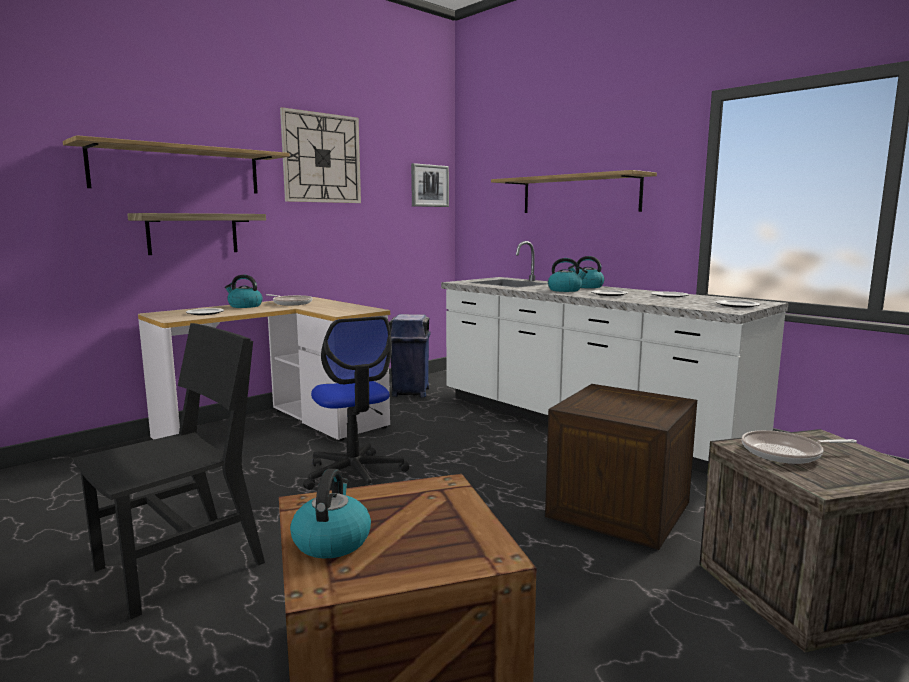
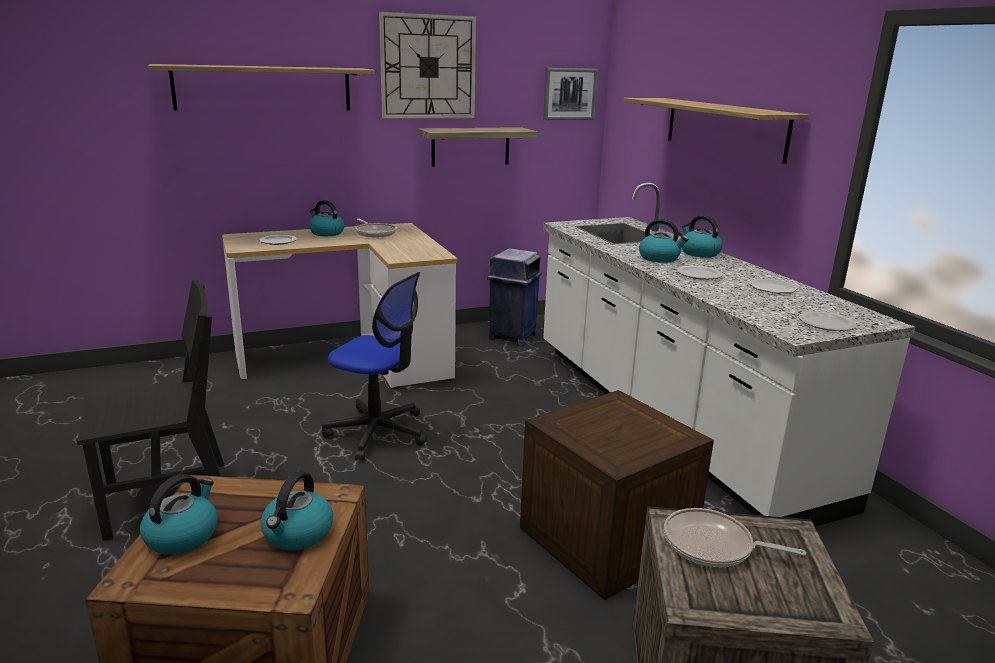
camera: 20 degrees right, 10 degrees up
(193, 233) = (279, 154): shelf -> shelf (470, 146)
(354, 474) = (378, 432): office chair -> office chair turned 60 degrees counterclockwise
(447, 516) = (297, 534): none -> kettle

